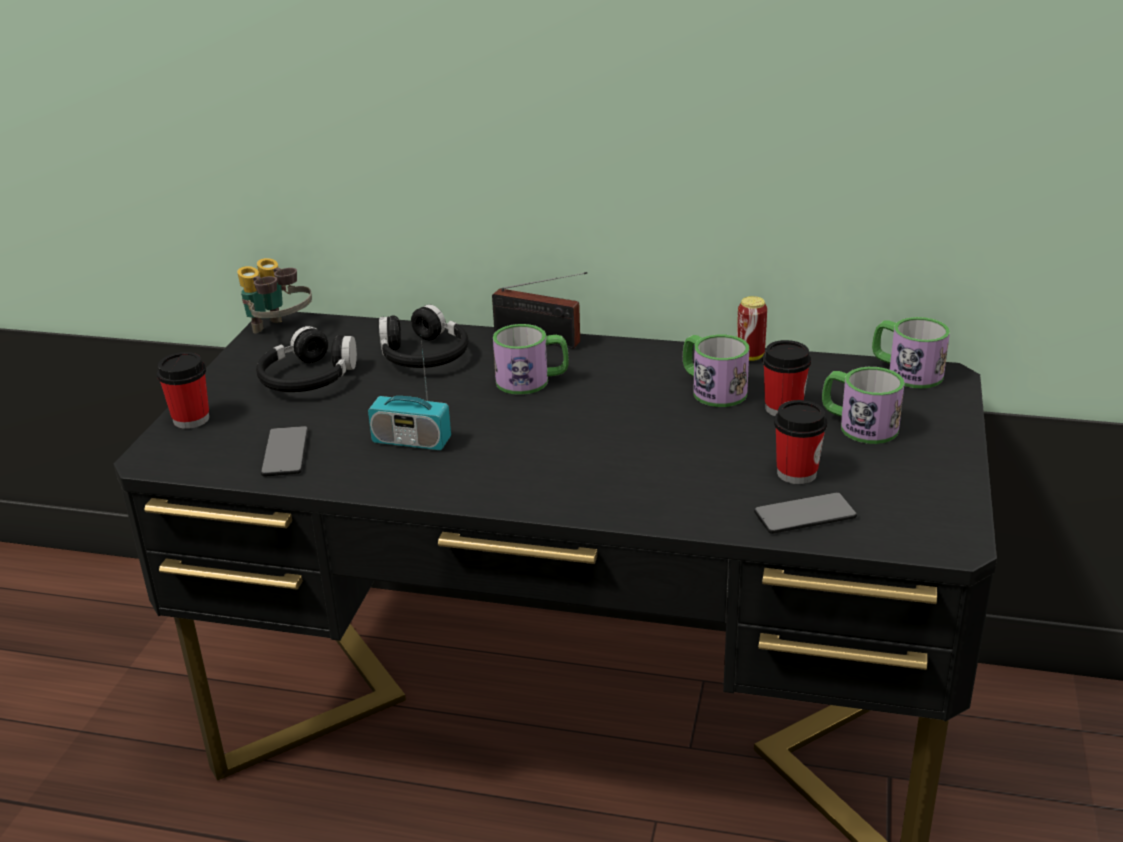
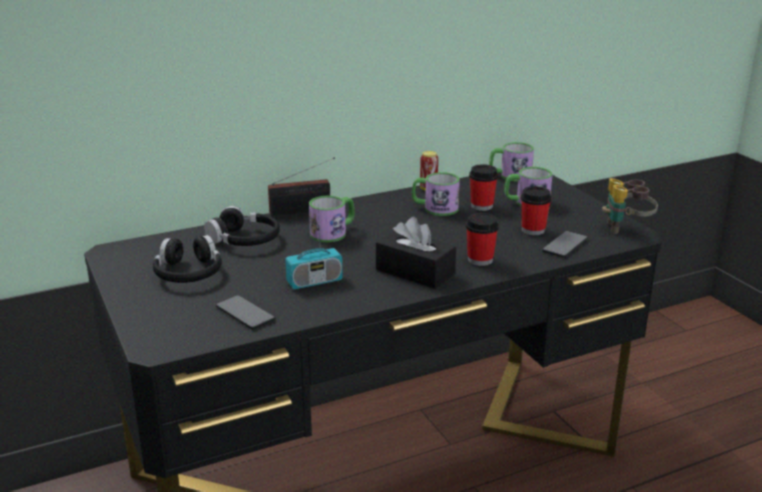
camera: 40 degrees left, 5 degrees down
(191, 419) = (143, 319): cup -> cup (480, 260)
(279, 331) = (119, 255): binoculars -> binoculars (626, 228)
(541, 474) = (415, 272): none -> black tissue box

